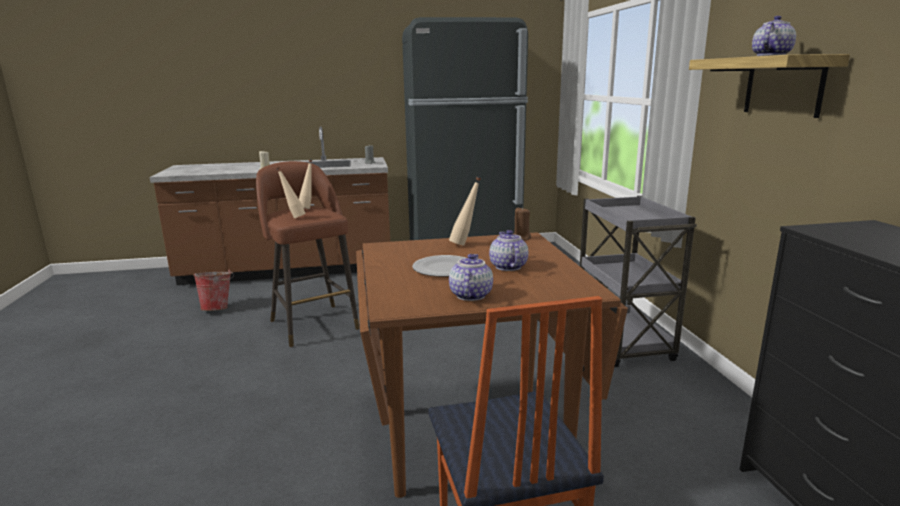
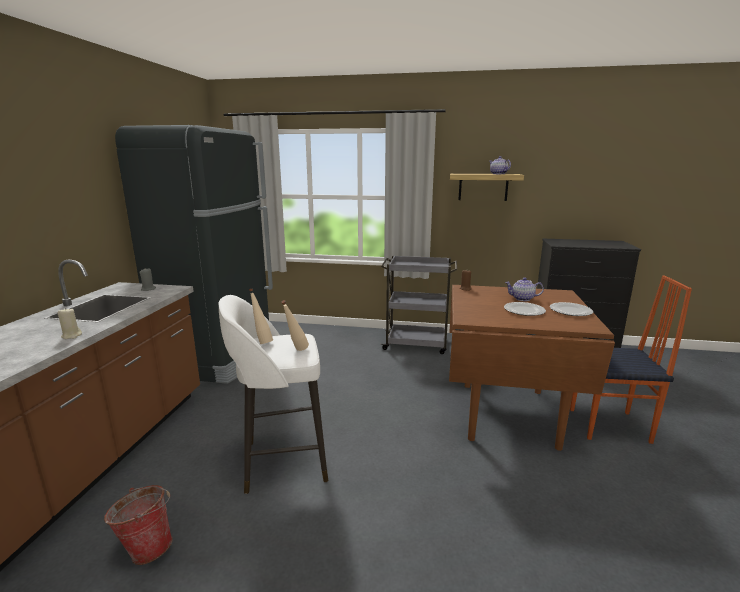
camera: 70 degrees left, 0 degrees up
(313, 324) = (282, 461): brown stool -> white stool
(465, 244) = (472, 300): beige bottle -> none
(469, 295) = (571, 311): teapot -> plate

